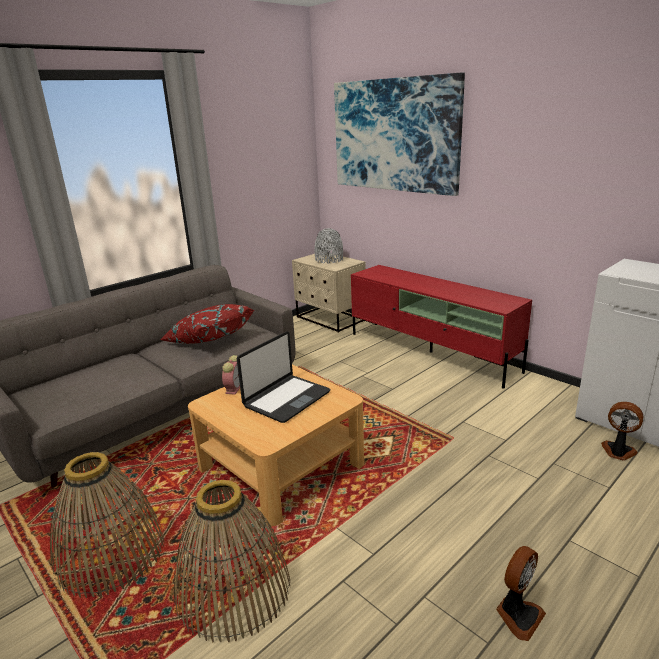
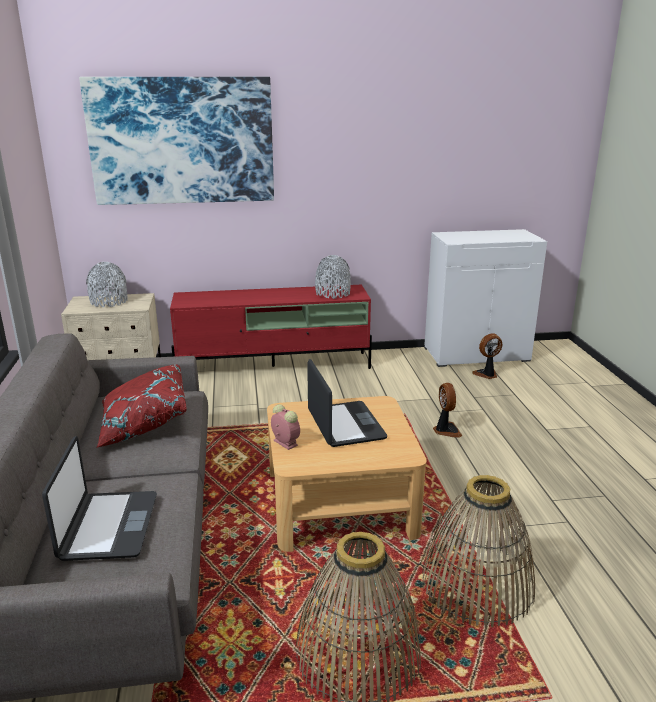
camera: 55 degrees left, 0 degrees up
(86, 380) = (108, 526): none -> laptop
(484, 299) = (332, 293): none -> grey vase
(518, 615) = (591, 475): fan -> fan (446, 430)

